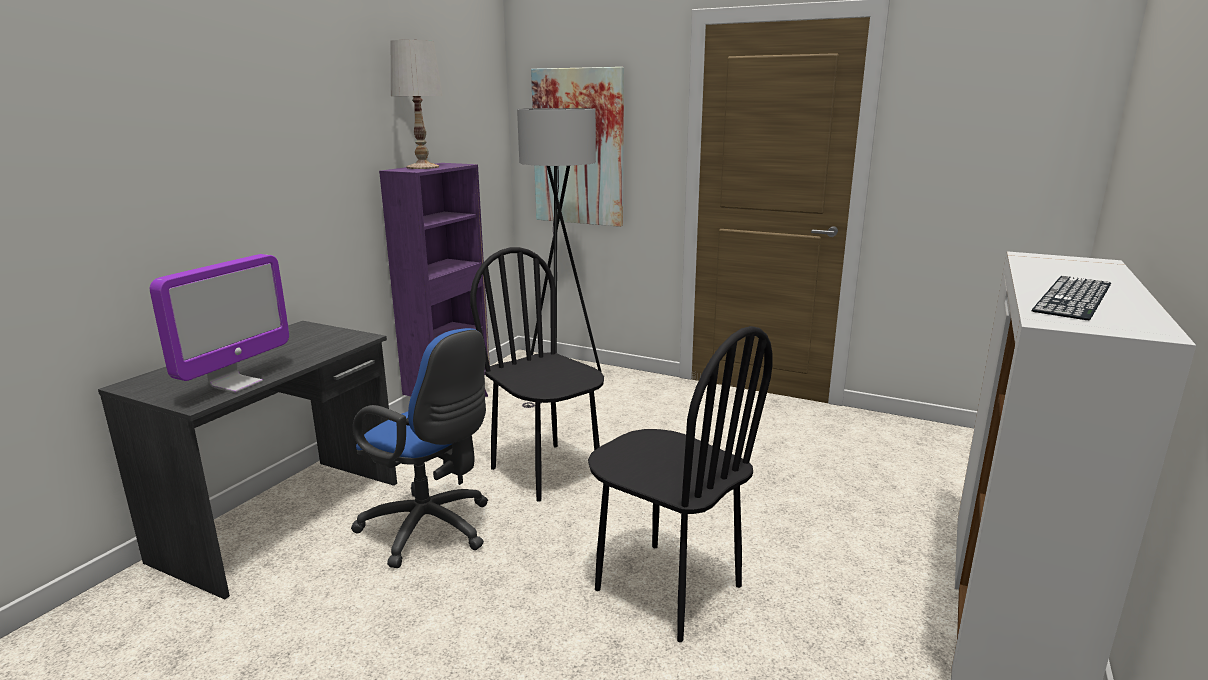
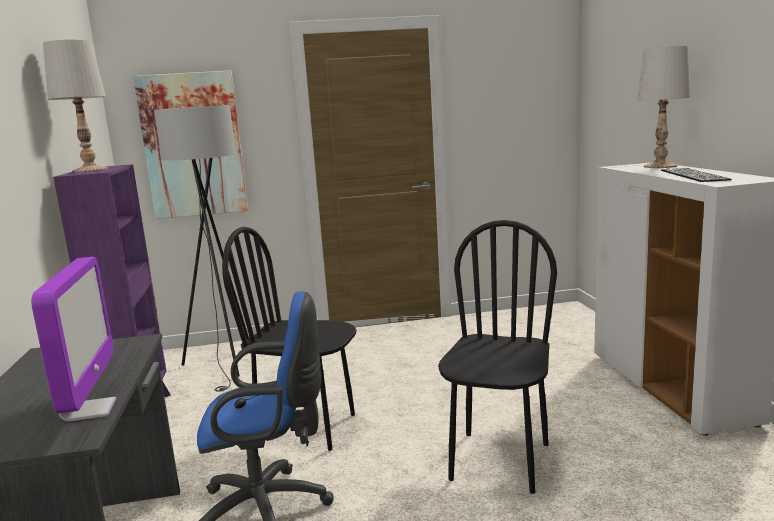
camera: 35 degrees left, 5 degrees down
(667, 588) = (499, 461): black chair -> black chair turned 75 degrees counterclockwise
(1093, 269) = (659, 166): none -> white table lamp

